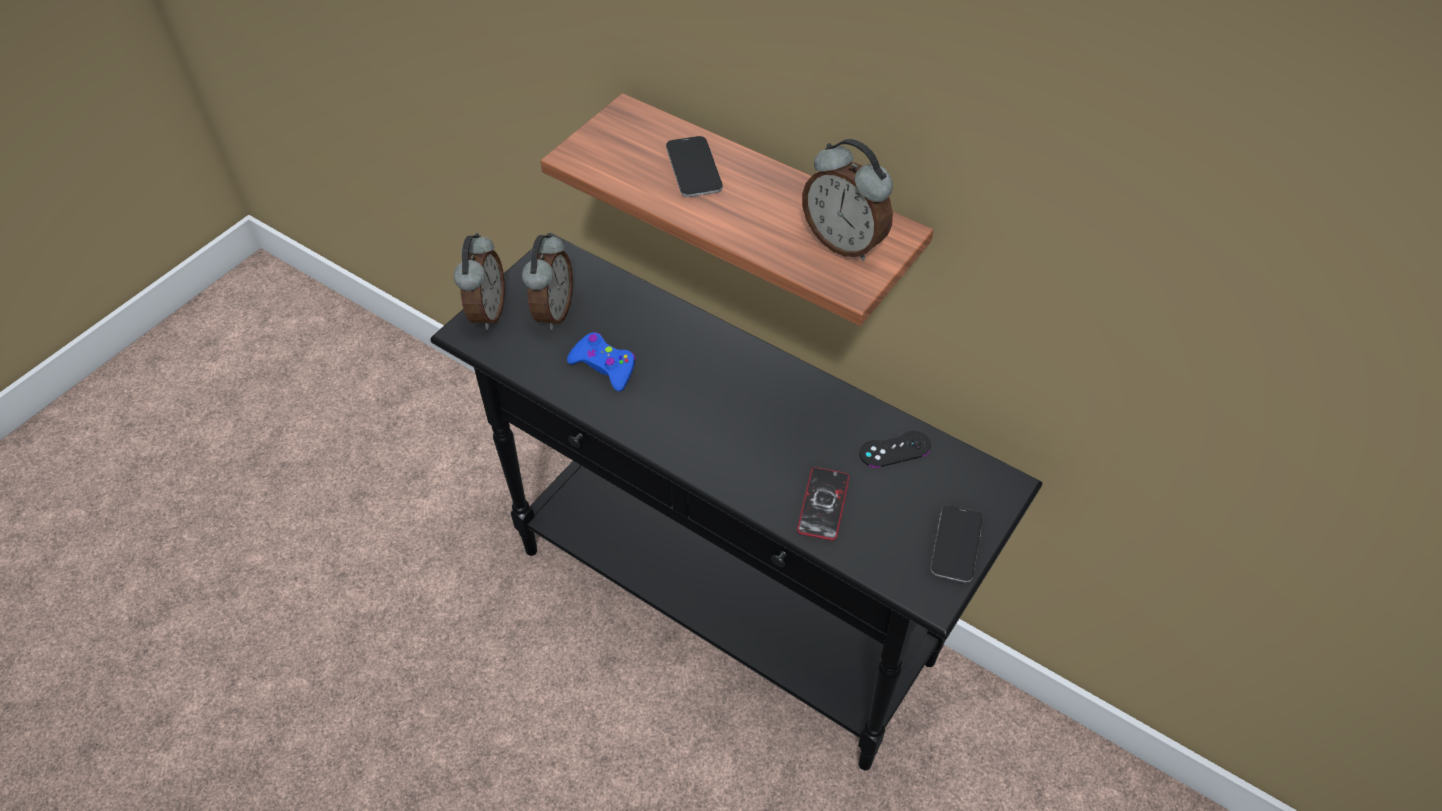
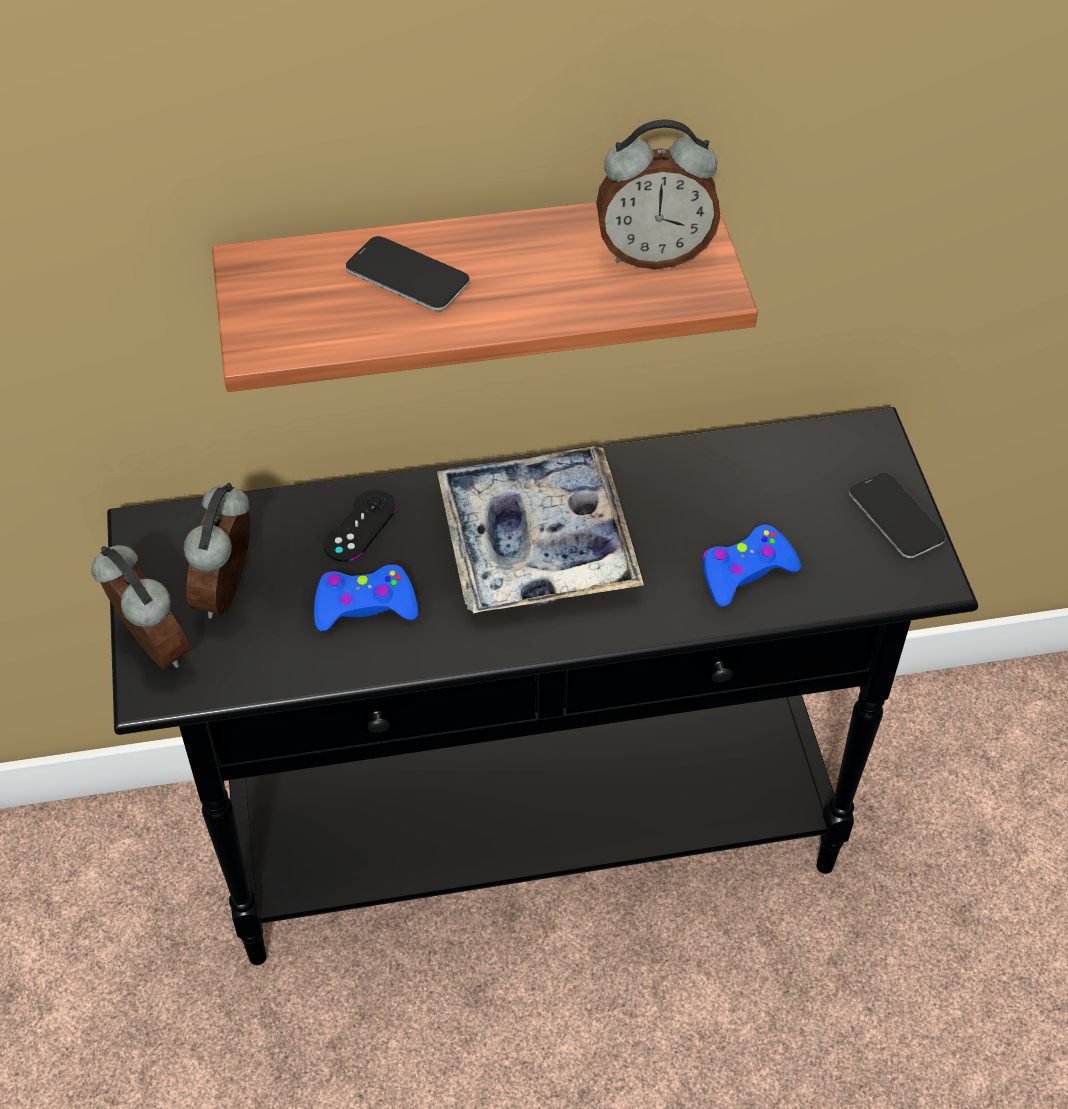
camera: 45 degrees left, 0 degrees up
(552, 312) = (230, 592): alarm clock -> alarm clock turned 135 degrees counterclockwise
(728, 400) = (537, 543): none -> tray
(823, 504) = (745, 572): phone -> blue game controller
(895, 449) = (745, 472): black game controller -> black game controller (360, 526)

